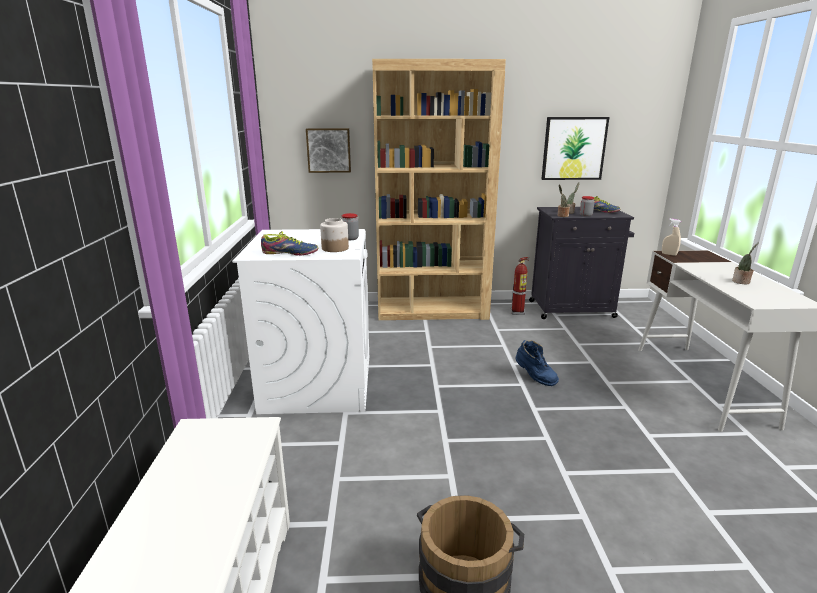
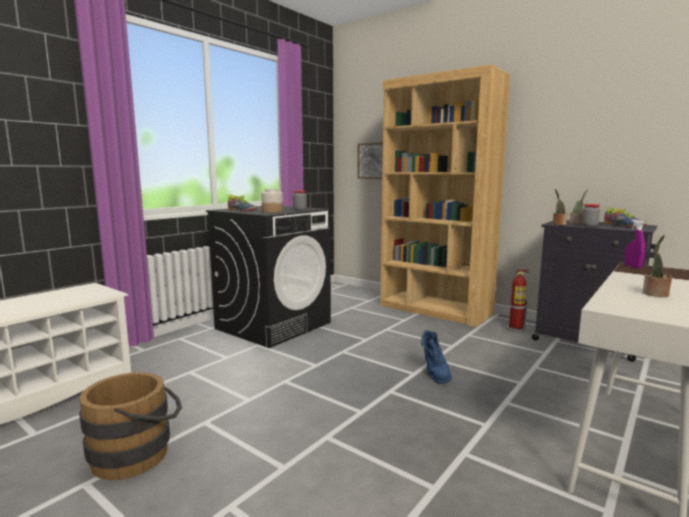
camera: 40 degrees right, 10 degrees down
(318, 382) = (274, 325): white washing machine -> black washing machine
(574, 148) = (604, 156): picture -> none
(669, 254) = (632, 266): beige spray bottle -> purple spray bottle

